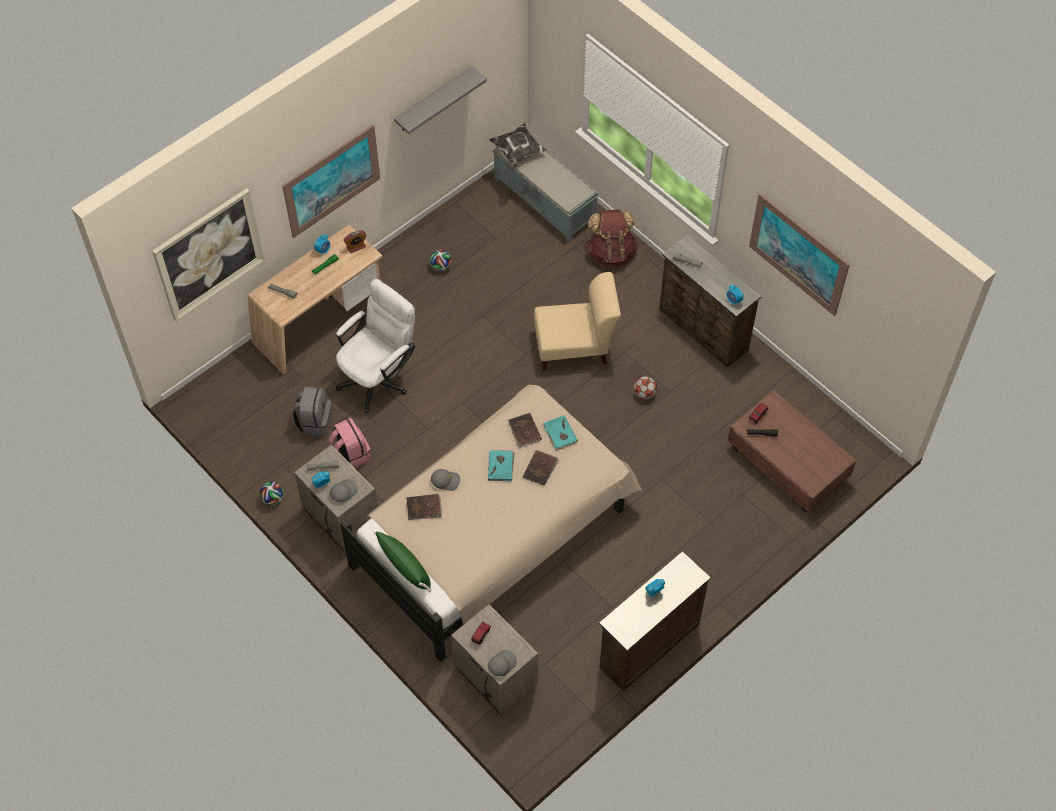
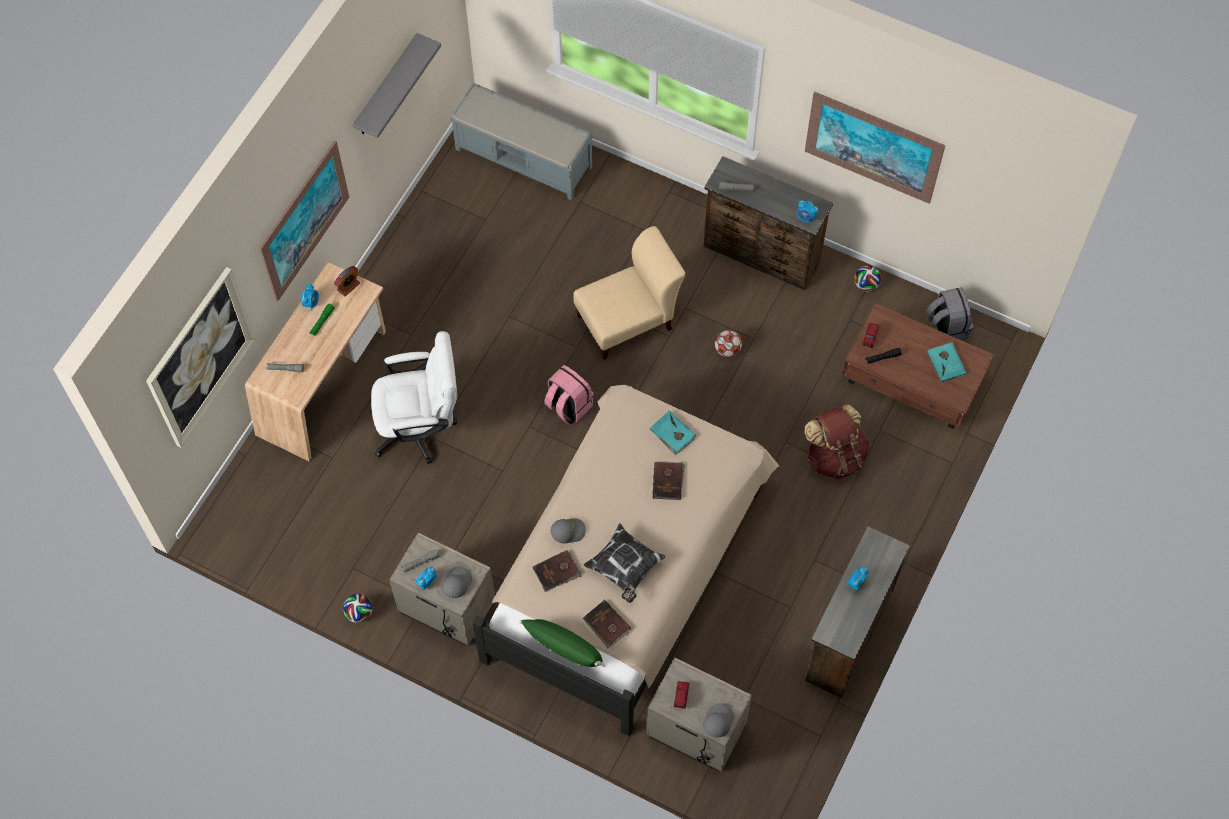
camera: 20 degrees left, 5 degrees up
(314, 422) = (368, 505): grey backpack -> grey backpack (946, 328)
(350, 455) = (427, 530): pink backpack -> pink backpack (568, 406)
(379, 377) = (421, 428): white office chair -> white office chair turned 60 degrees clockwise
(441, 267) = (437, 273): football -> football (866, 285)
(501, 466) = (623, 493): turquoise book -> turquoise book (947, 363)
(517, 153) = (481, 113): pillow -> pillow (624, 568)
(524, 431) = (631, 444): brown book -> brown book (606, 625)
(611, 253) = (624, 197): brown backpack -> brown backpack (834, 456)

